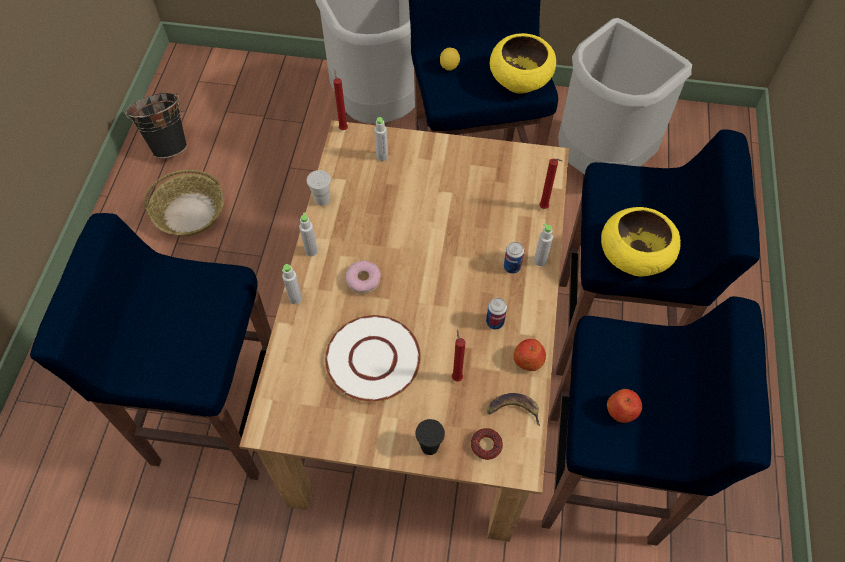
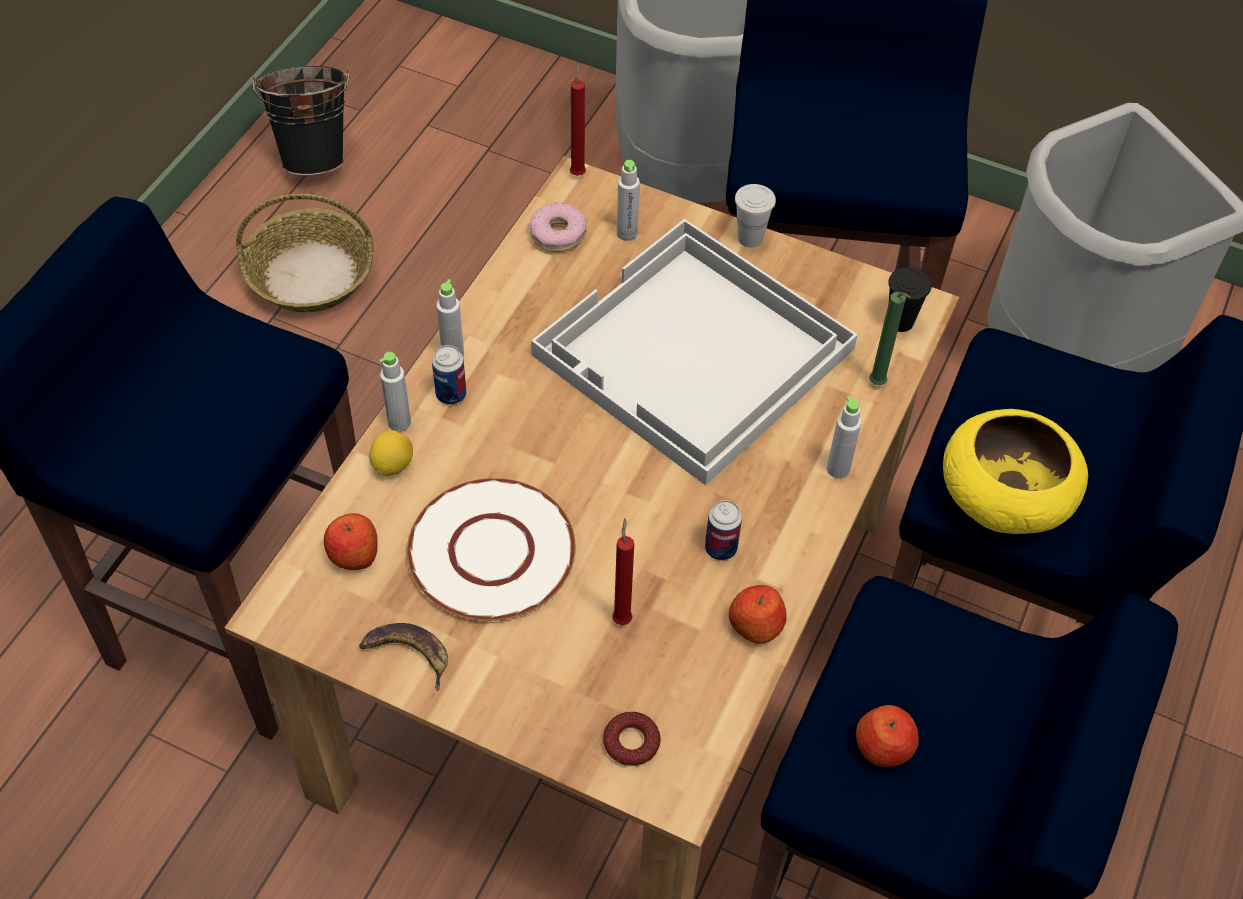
camera: 15 degrees right, 5 degrees down
(297, 382) = (353, 554): none -> apple
(322, 199) = (500, 278): white cup -> white cup (750, 238)
(363, 280) = (521, 422): donut -> donut (557, 234)
(429, 446) = (534, 716): black cup -> black cup (900, 321)
(442, 216) = (694, 355): none -> white tray
(449, 66) = (791, 112): lemon -> lemon (392, 465)
(512, 267) = (784, 466): can -> can (451, 394)
(513, 410) = (699, 698): banana -> banana (407, 654)
(521, 80) = (909, 162): yellow bowl -> none
(544, 208) = (878, 385): red candle -> green candle

